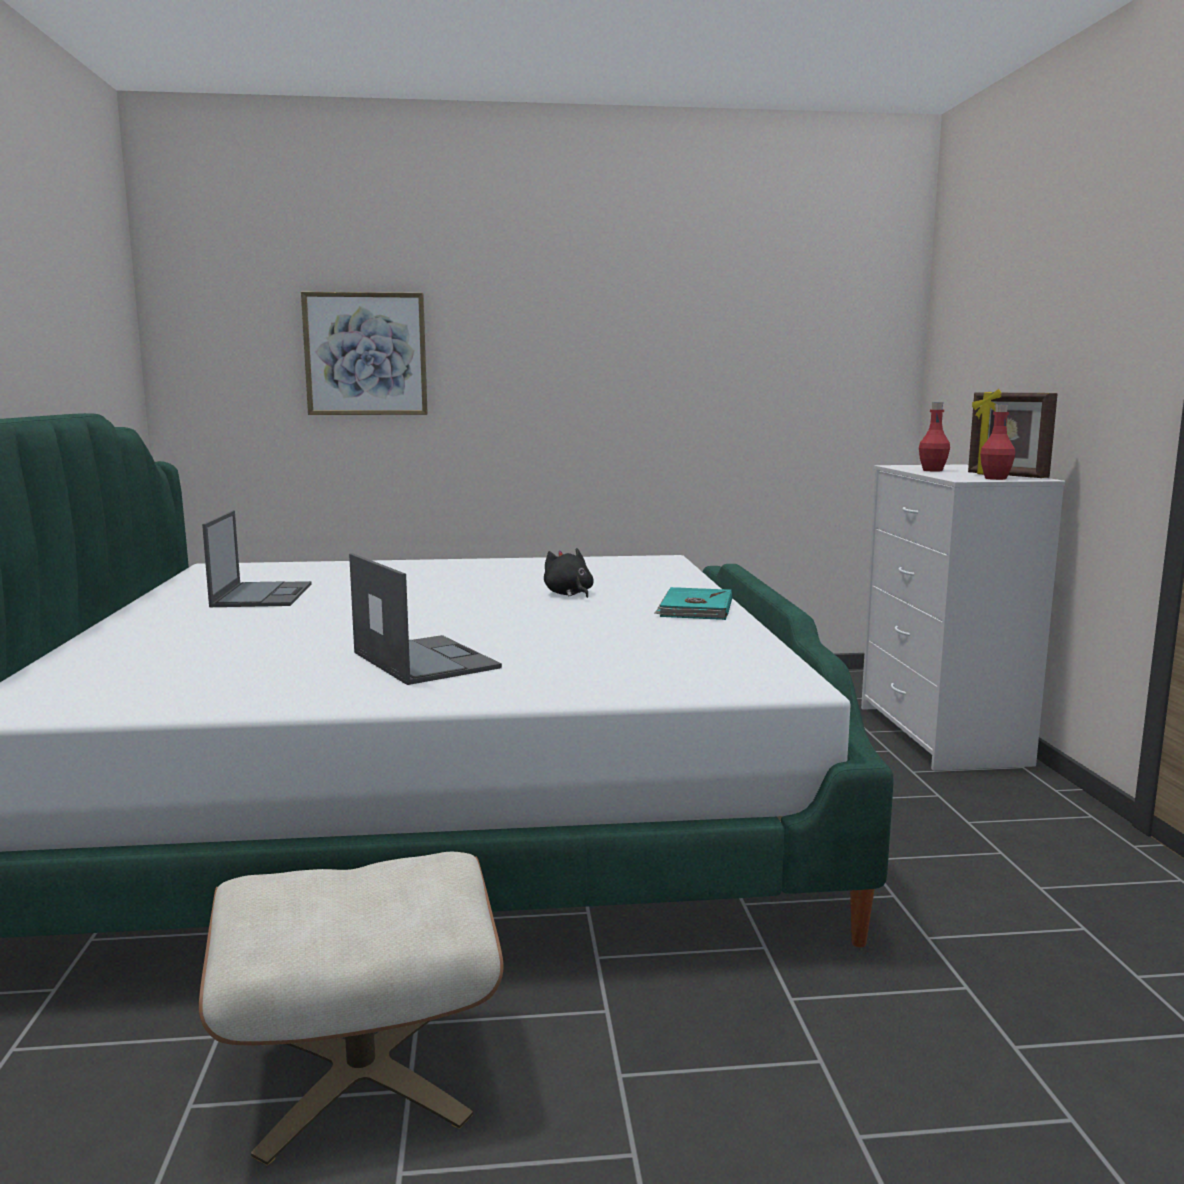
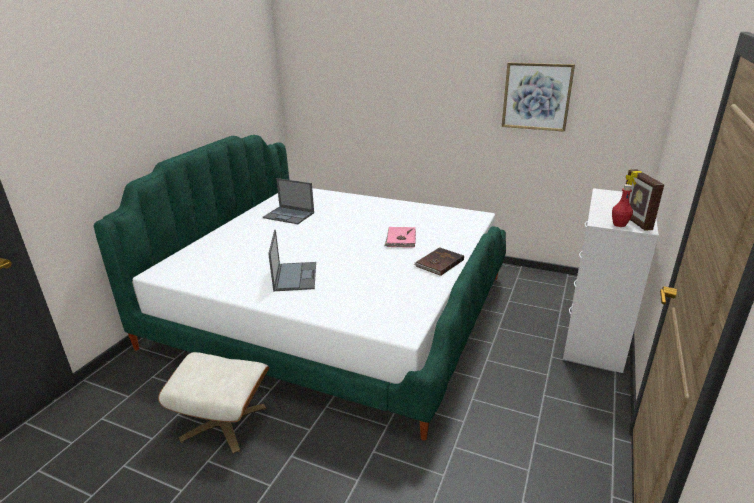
camera: 30 degrees right, 15 degrees up
(262, 595) = (289, 215): laptop -> laptop turned 90 degrees clockwise
(365, 354) = (364, 96): picture -> picture (536, 96)
(569, 594) = (400, 239): black plush toy -> pink book
(694, 608) = (439, 263): turquoise book -> brown book
(932, 470) = (608, 204): red bottle -> none

